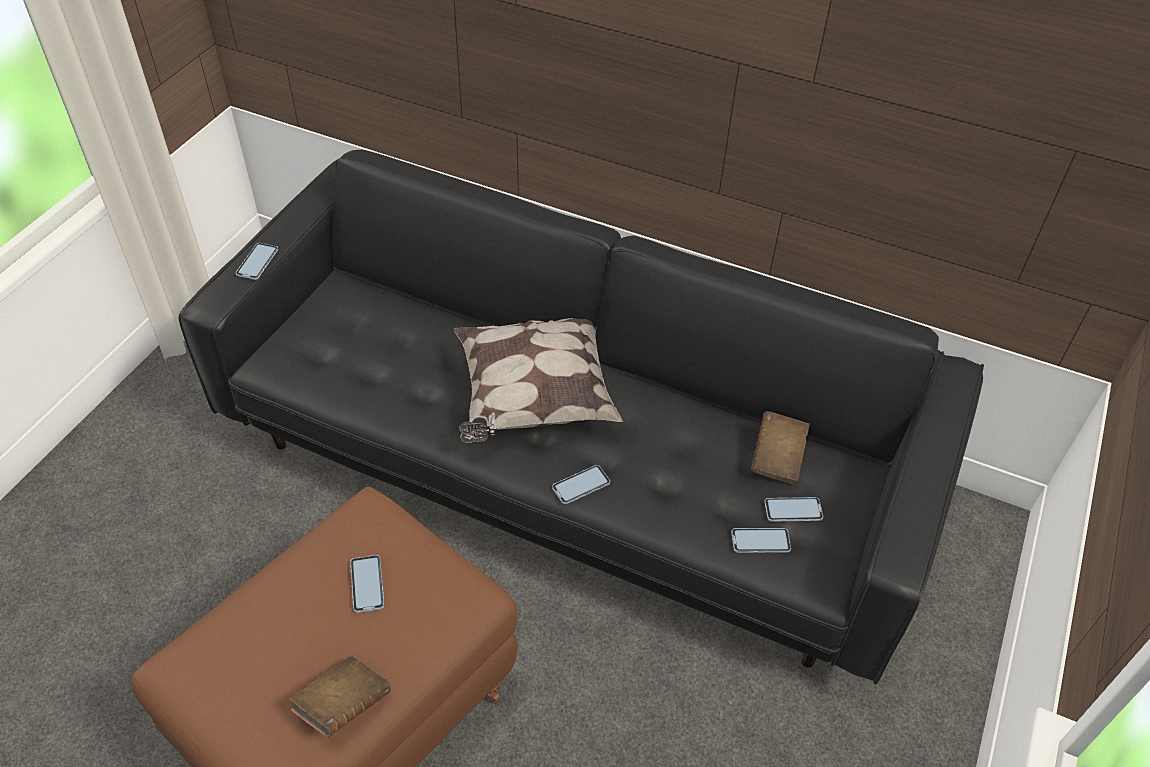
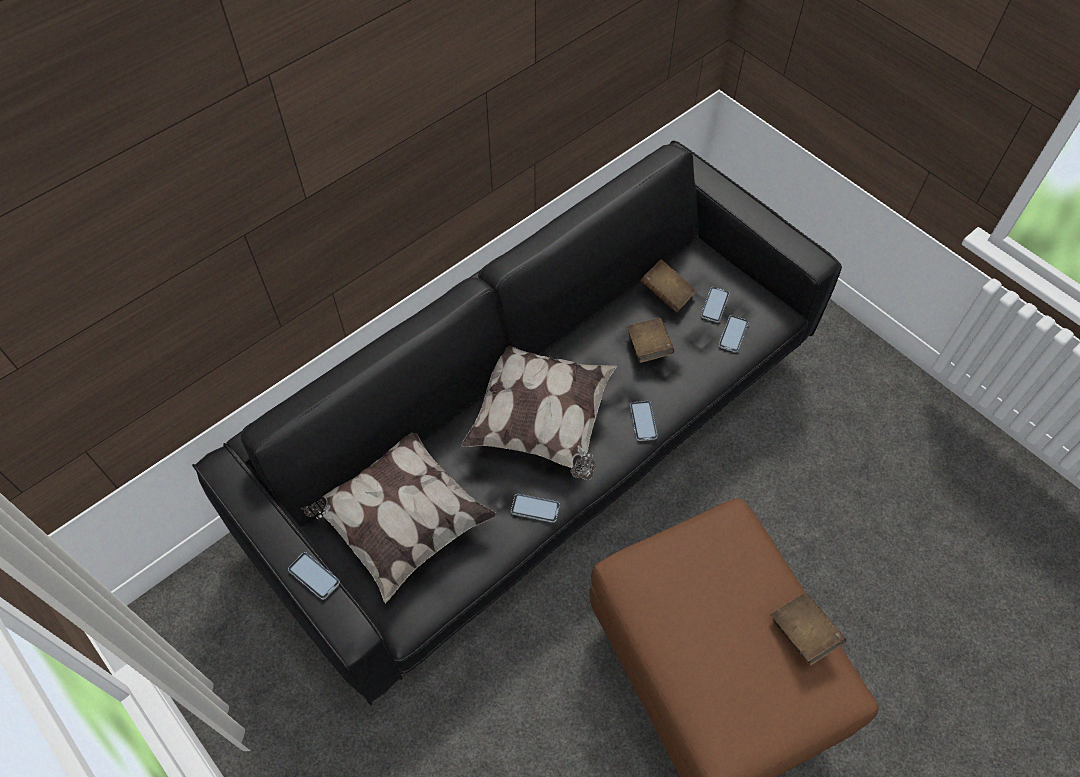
camera: 65 degrees left, 10 degrees up
(367, 584) = (703, 588): phone -> phone (535, 508)
(368, 331) = (400, 522): none -> pillow
(687, 462) = (648, 347): none -> brown book

